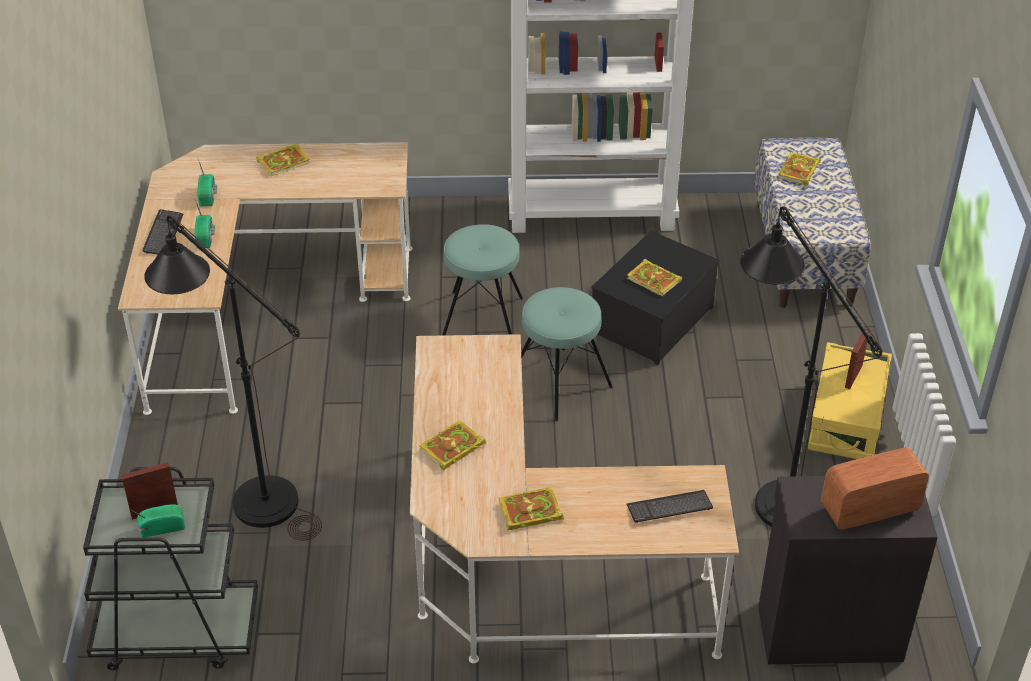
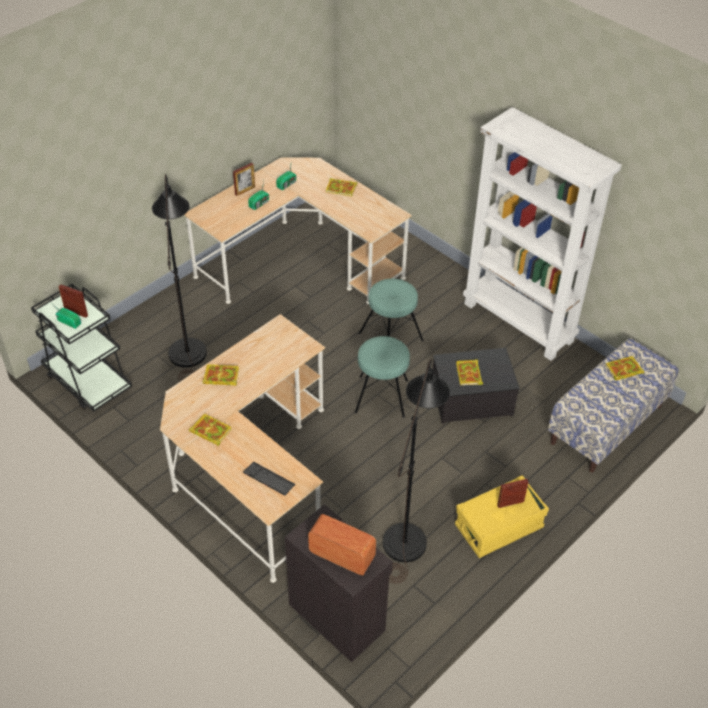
camera: 45 degrees right, 5 degrees up
(163, 234) = (245, 190): keyboard -> picture frame

